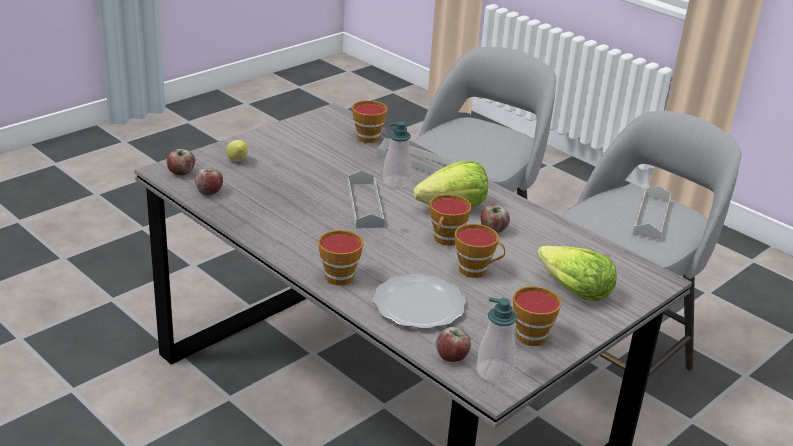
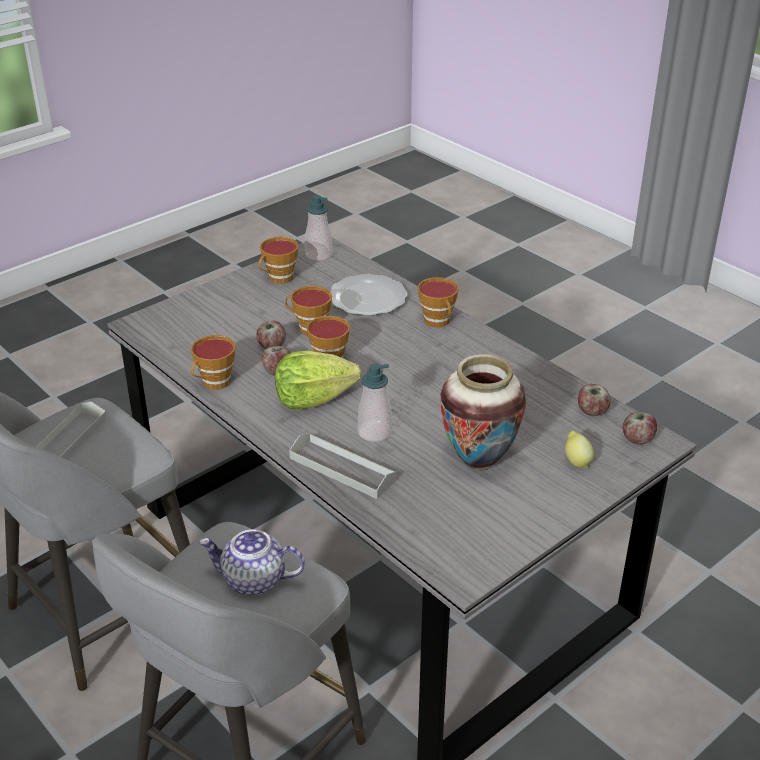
camera: 175 degrees left, 5 degrees up
(314, 163) = (478, 462): none -> vase
(365, 204) = (413, 399): grey tray -> none
(369, 136) = (406, 518): cup -> cup (214, 383)
(452, 357) = (348, 263): apple -> apple (271, 346)
(466, 142) = (253, 580): none -> teapot
(573, 290) = (225, 312): lettuce -> none

